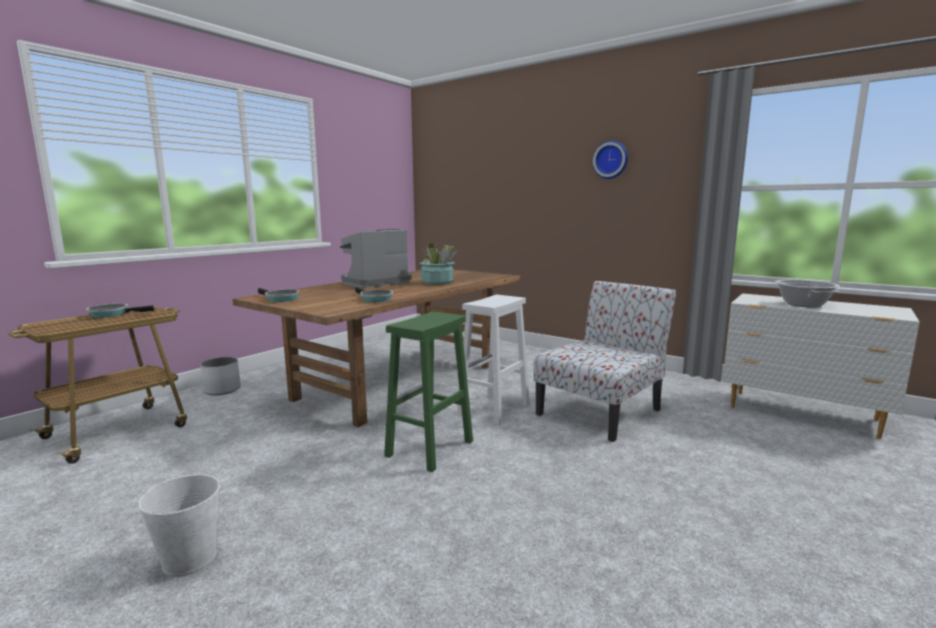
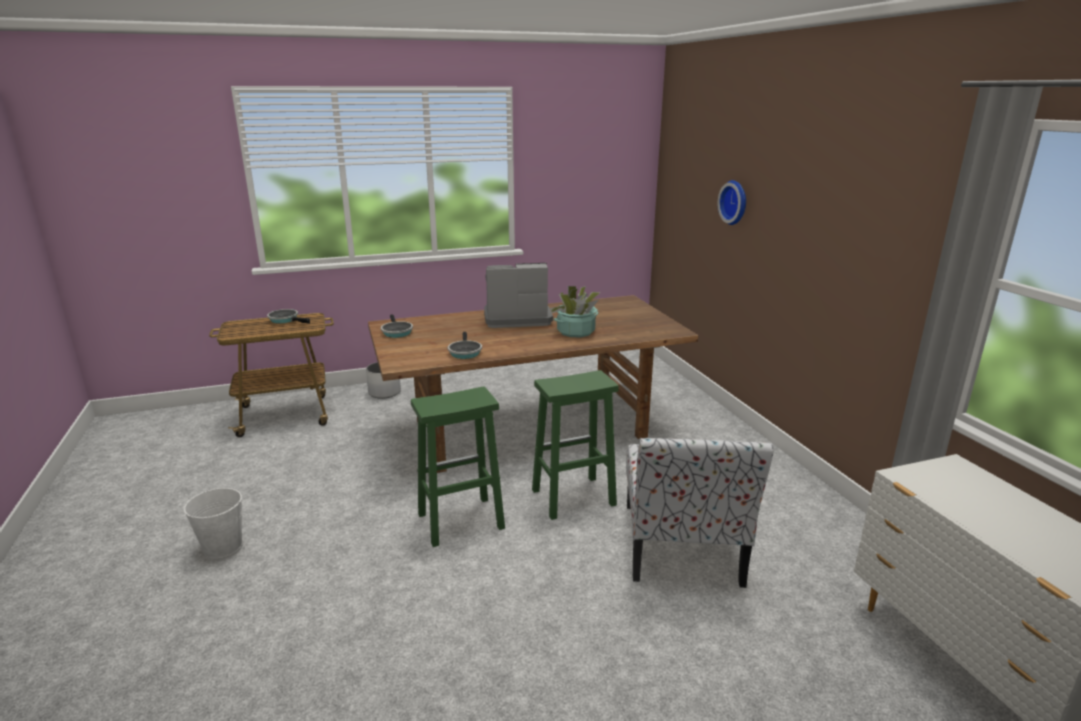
camera: 35 degrees right, 10 degrees up
(493, 409) = (572, 498): white stool -> green stool
(601, 411) = (682, 545): chair -> chair turned 105 degrees clockwise
(611, 160) = (850, 194): wall clock -> wall clock (735, 202)
(803, 304) = (989, 511): cooking pot -> none

